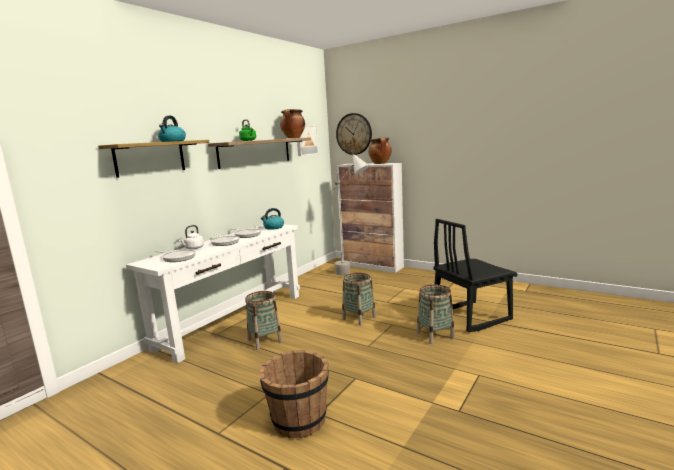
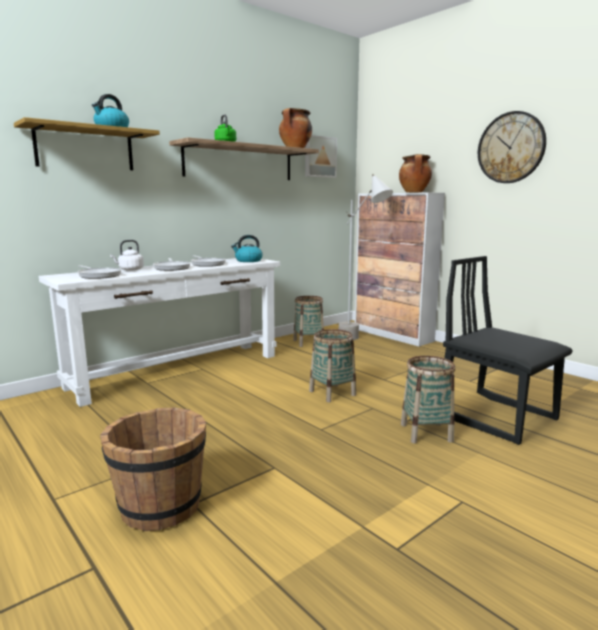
camera: 15 degrees right, 0 degrees up
(264, 340) = (195, 399): basket -> basket (308, 342)
(354, 134) = (387, 153): wall clock -> wall clock (511, 148)
(471, 316) = (497, 417): black chair -> black chair turned 60 degrees clockwise

